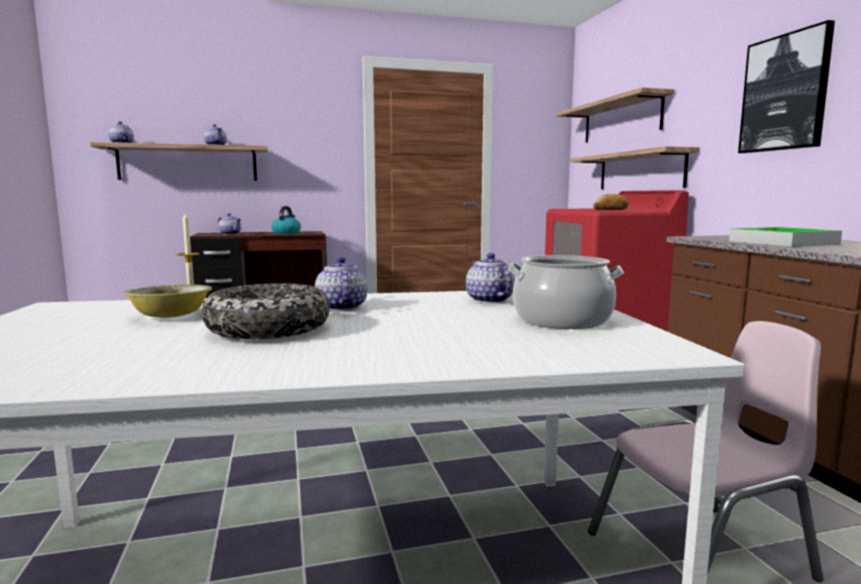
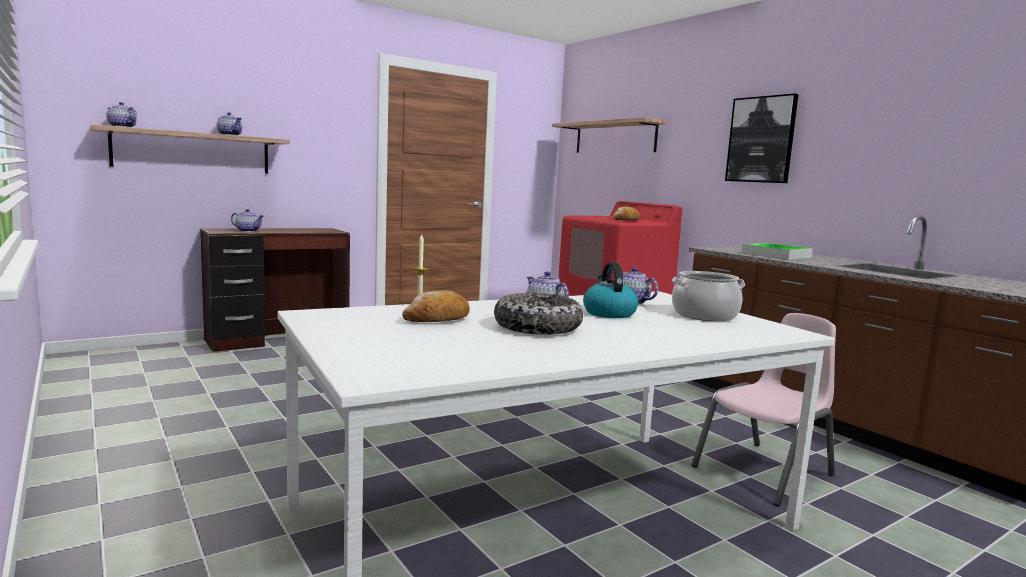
camera: 20 degrees left, 0 degrees up
(170, 316) = (437, 320): bowl -> bread
(286, 233) = (306, 231): kettle -> kettle (608, 313)
(640, 171) = (634, 184): shelf -> none

